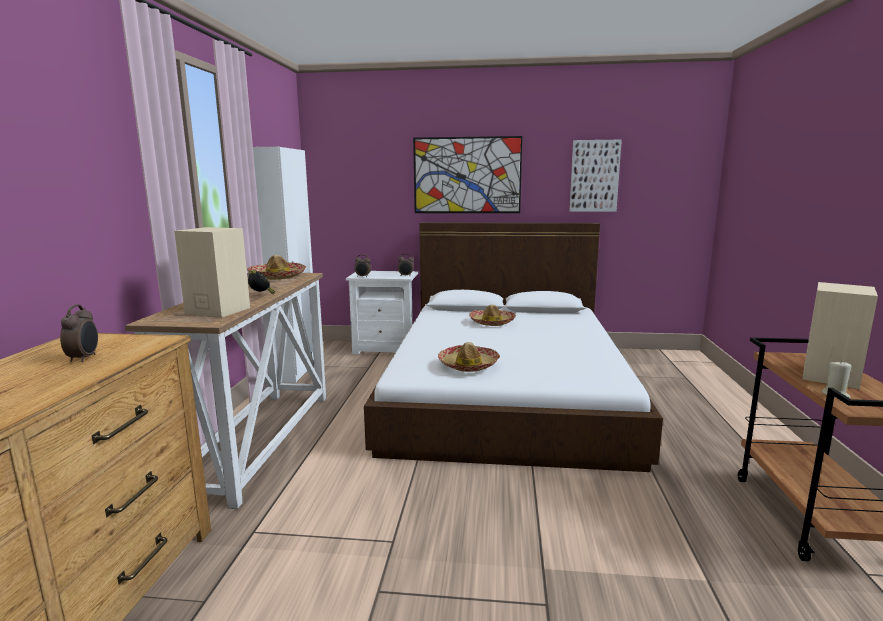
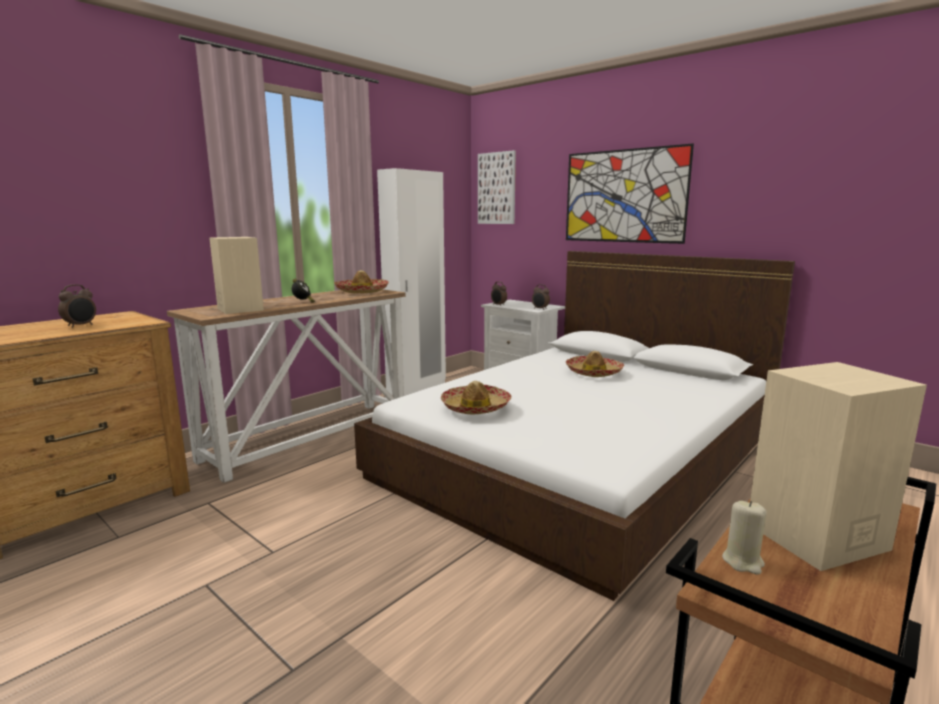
camera: 35 degrees right, 0 degrees up
(594, 176) = (793, 194): picture -> picture (496, 188)

